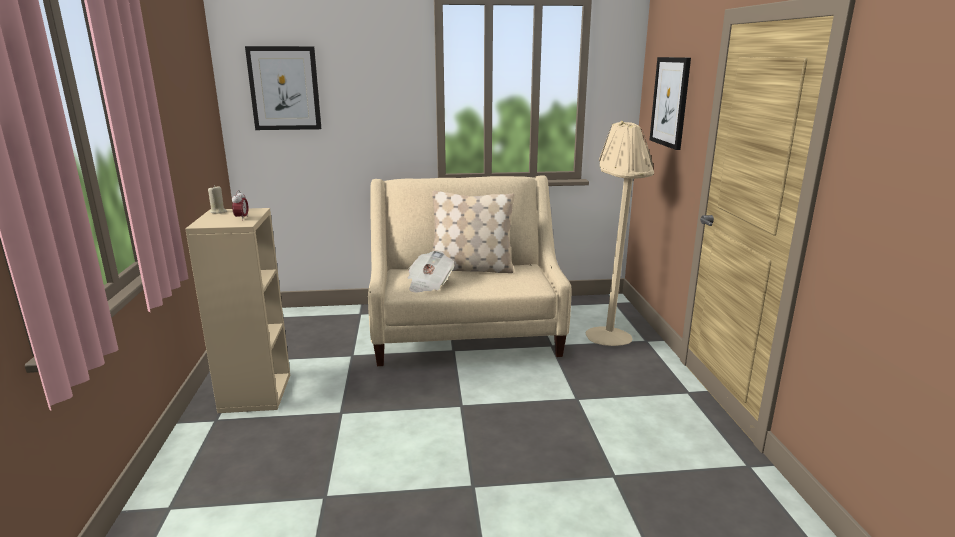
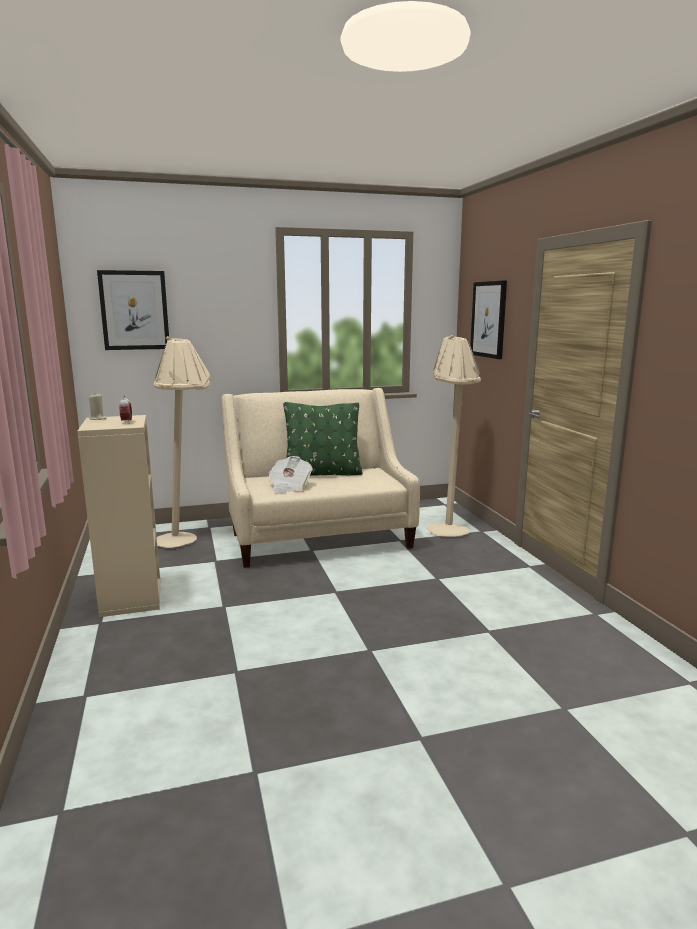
camera: 10 degrees left, 5 degrees down
(332, 327) = (186, 540): none -> beige floor lamp
(471, 268) = (322, 473): beige pillow -> green pillow

